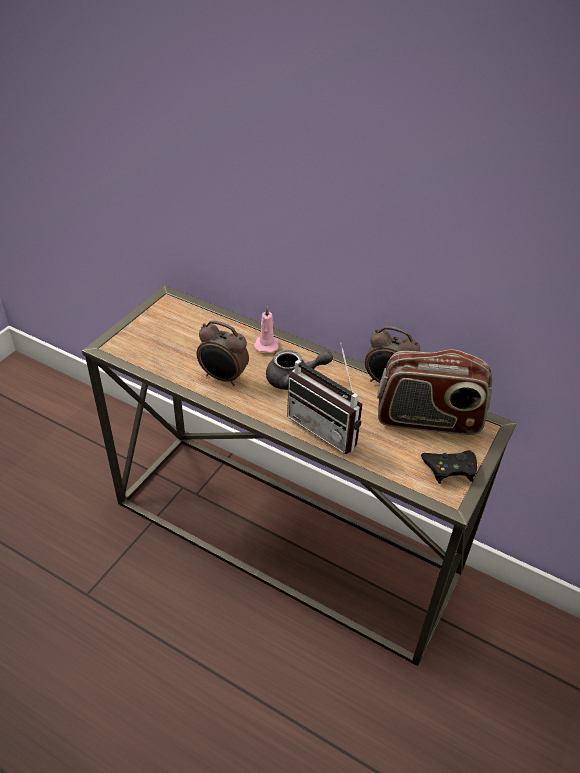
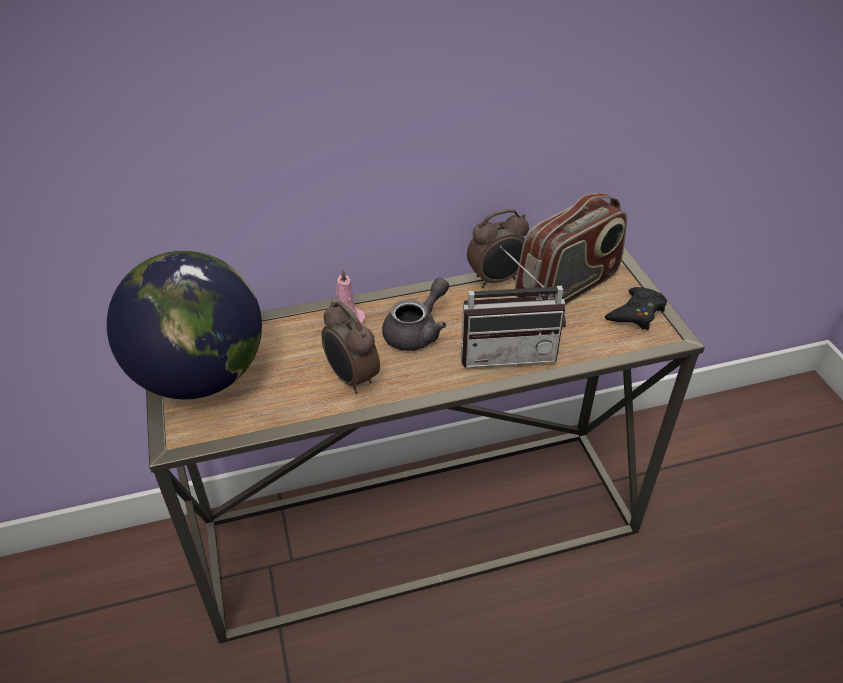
camera: 45 degrees left, 0 degrees up
(158, 324) = (201, 376): none -> globe
(223, 378) = (351, 378): alarm clock -> alarm clock turned 75 degrees clockwise

